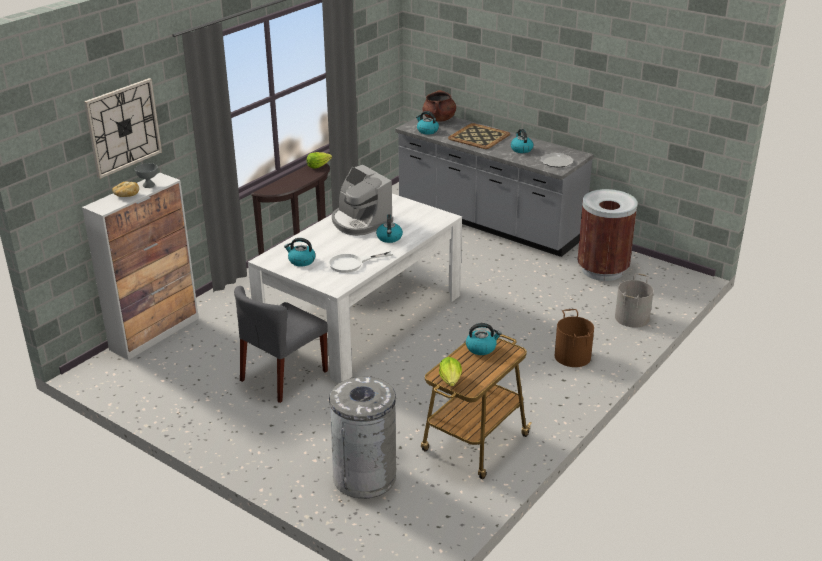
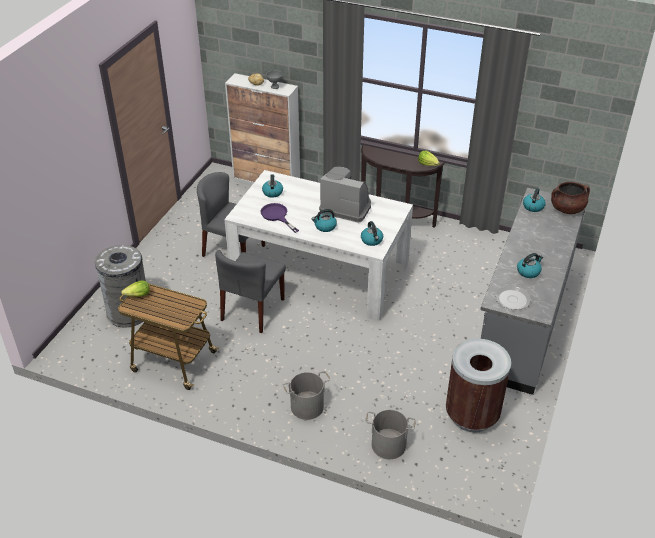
camera: 75 degrees right, 10 degrees up
(123, 127) = (275, 40): wall clock -> none
(352, 263) = (277, 216): white frying pan -> purple frying pan
(360, 222) = (346, 207): coffee machine -> coffee machine turned 75 degrees clockwise
(406, 373) = (253, 310): none -> grey chair
(479, 137) = (541, 240): tray -> none
(481, 348) = (183, 305): kettle -> kettle (372, 240)
(572, 356) = (307, 406): brown bucket -> grey bucket

